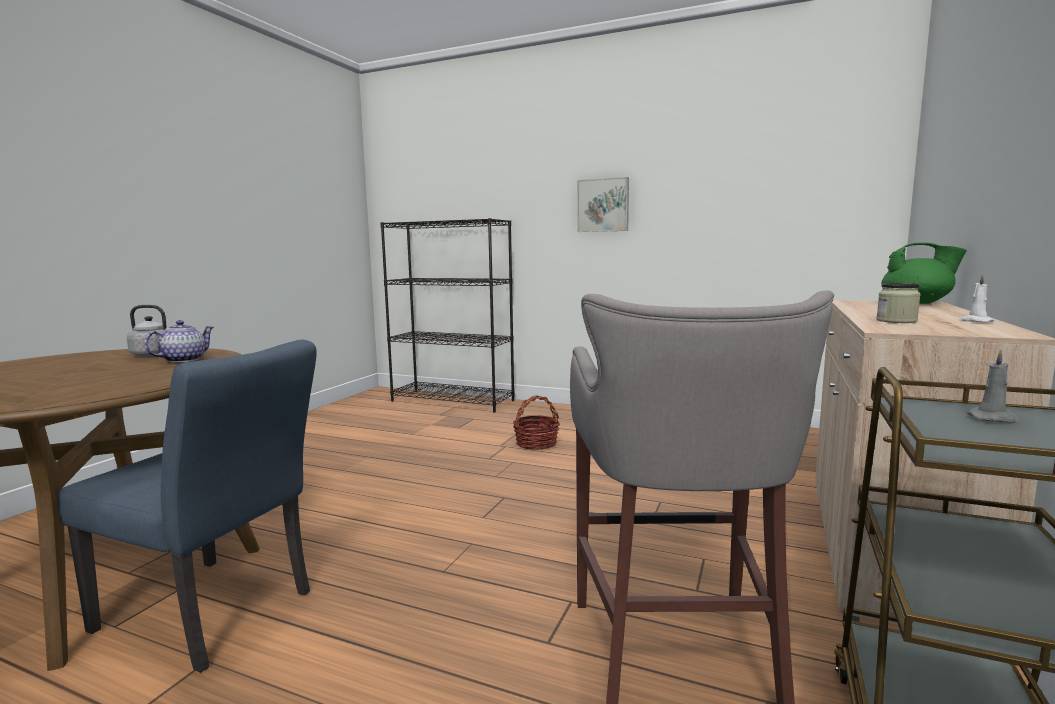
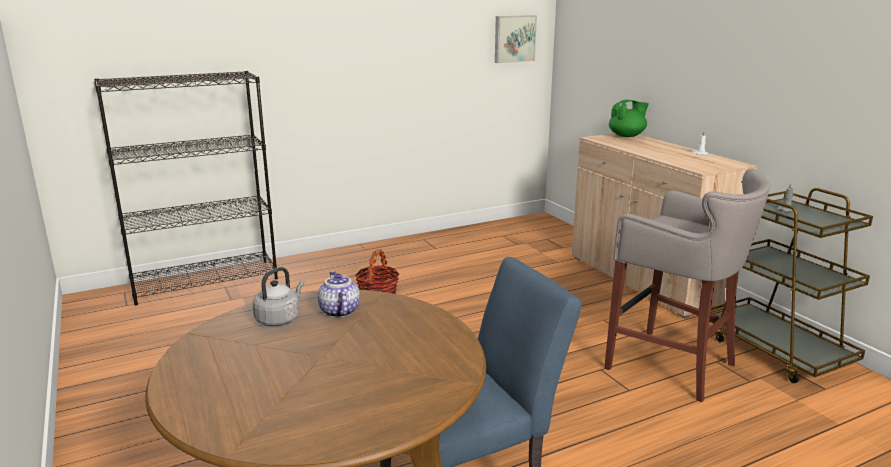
camera: 50 degrees left, 10 degrees up
(603, 205) = (343, 53): picture -> picture (514, 38)
(896, 321) = (680, 160): jar -> none

